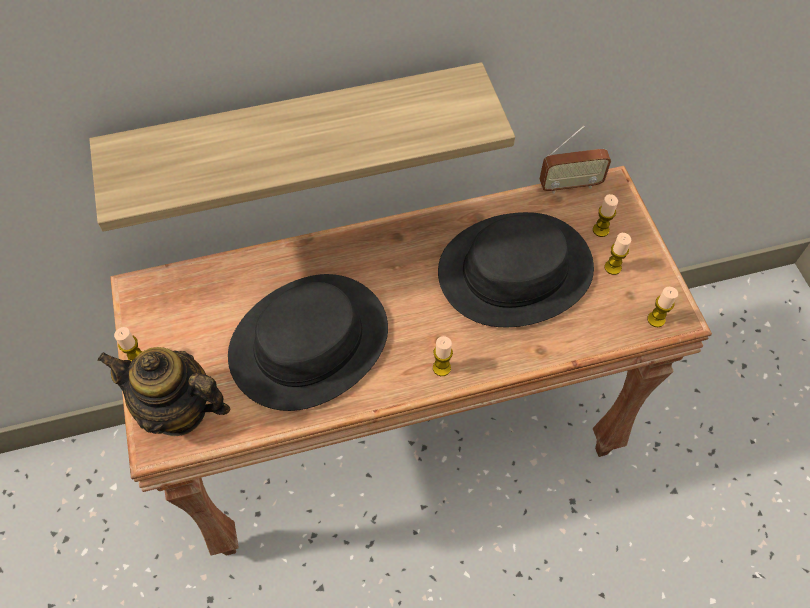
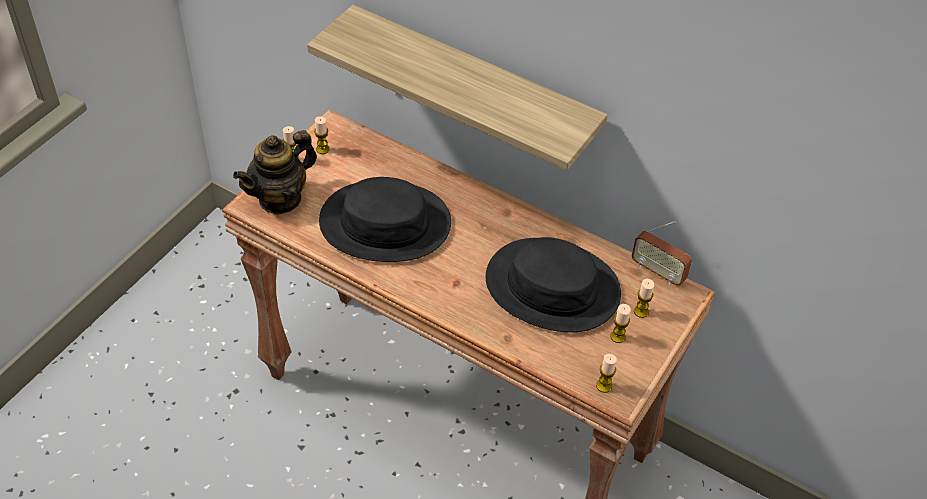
camera: 45 degrees right, 10 degrees down
(178, 410) = (280, 198): teapot -> teapot turned 105 degrees counterclockwise
(441, 368) = (438, 296): candle -> candle (322, 149)

